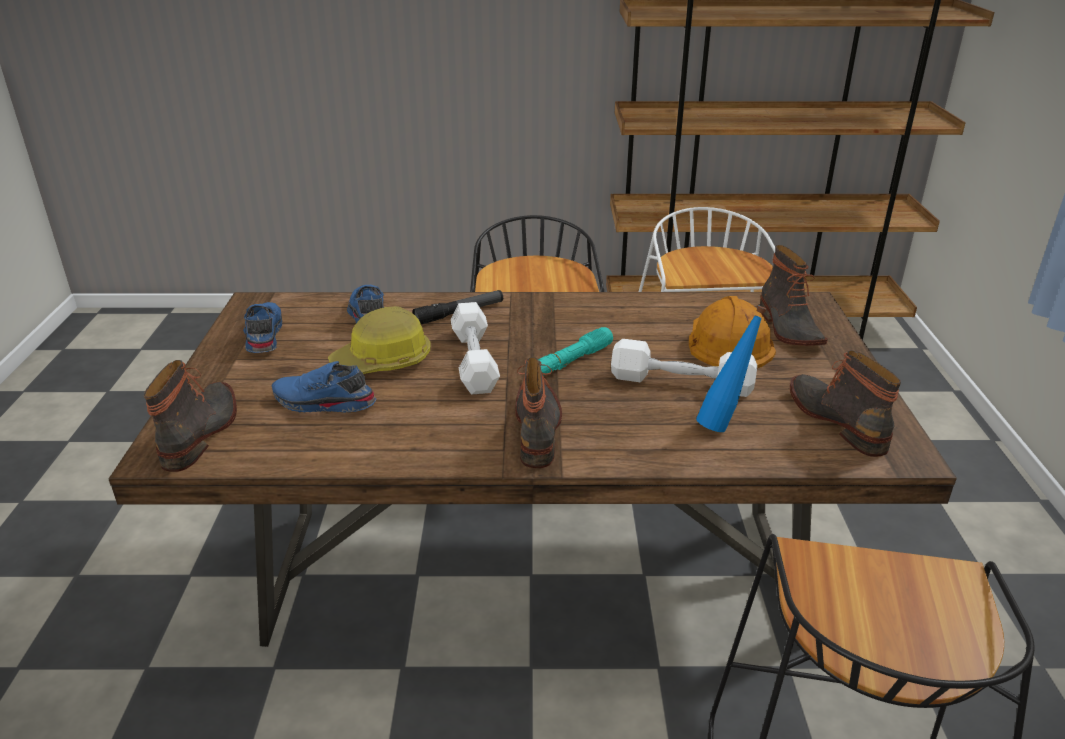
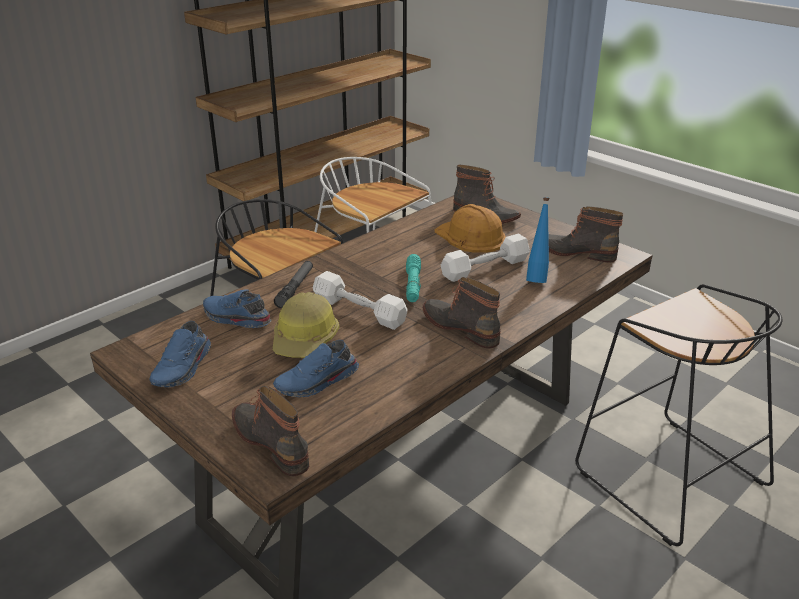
camera: 45 degrees left, 0 degrees up
(262, 336) = (184, 368): blue shoe -> blue shoe turned 105 degrees counterclockwise

